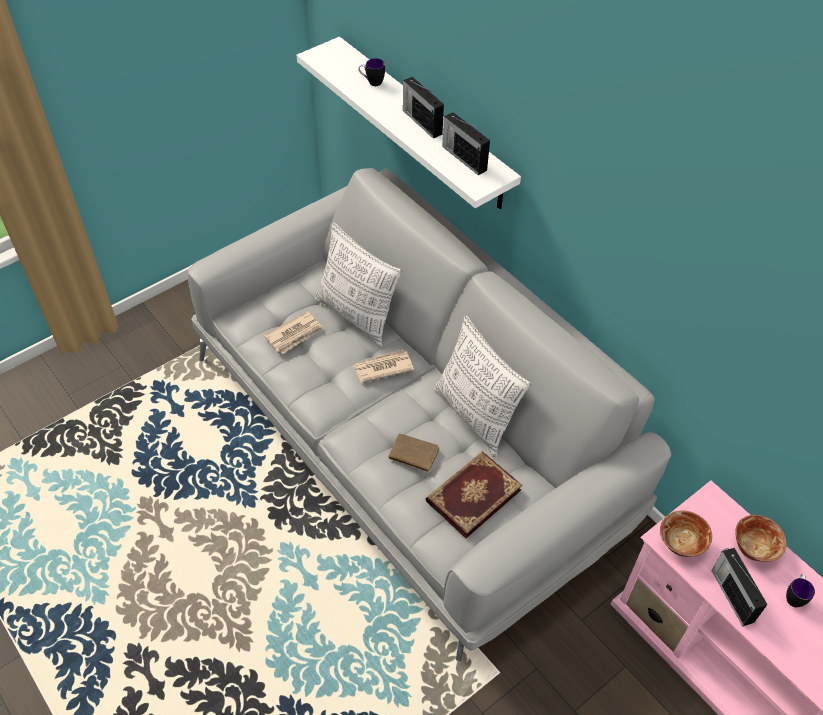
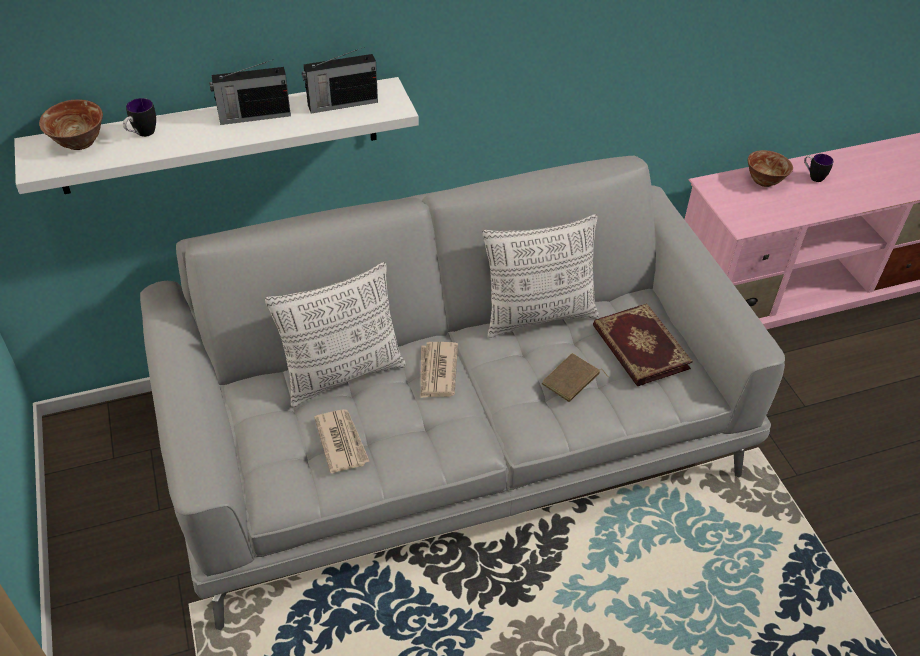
camera: 70 degrees left, 5 degrees down
(680, 545) = (751, 218): bowl -> bowl (79, 143)
(732, 594) = (805, 208): radio -> none

